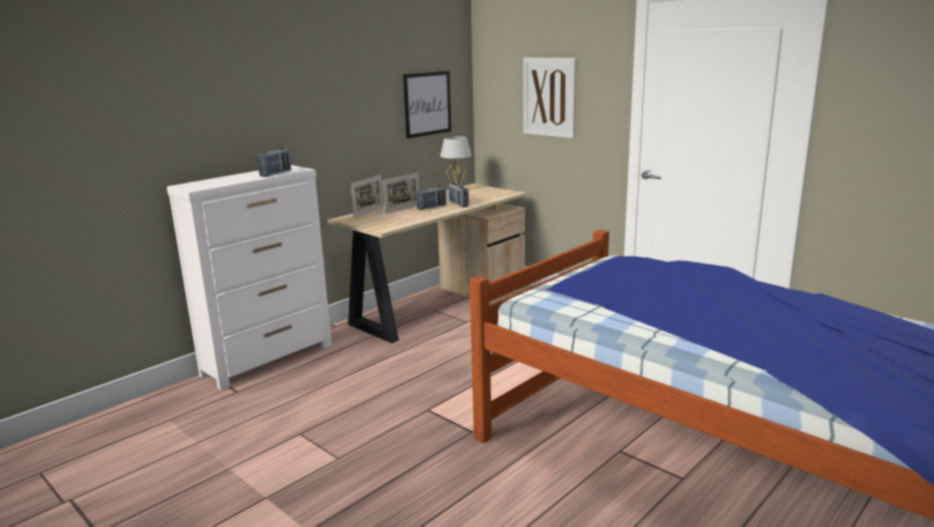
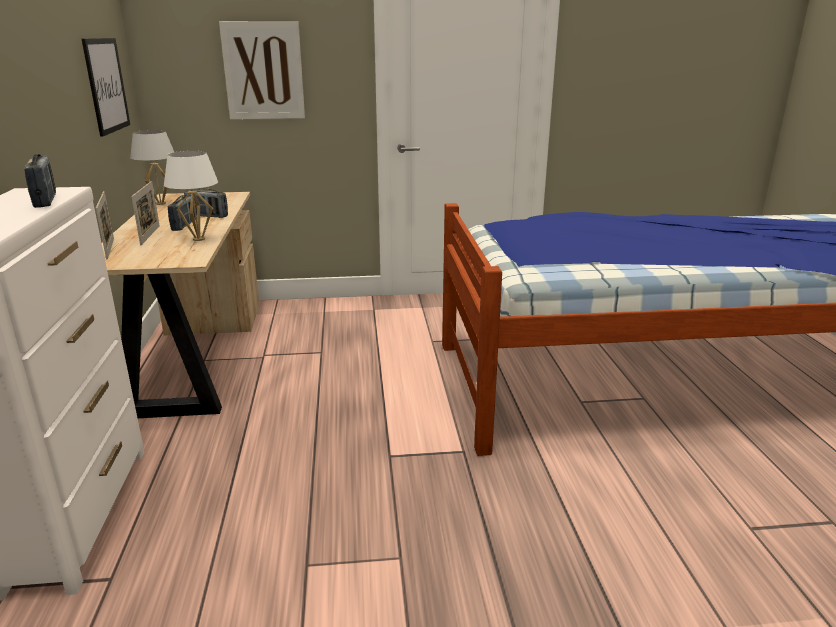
camera: 50 degrees left, 5 degrees up
(417, 217) = (199, 239): none -> white table lamp

